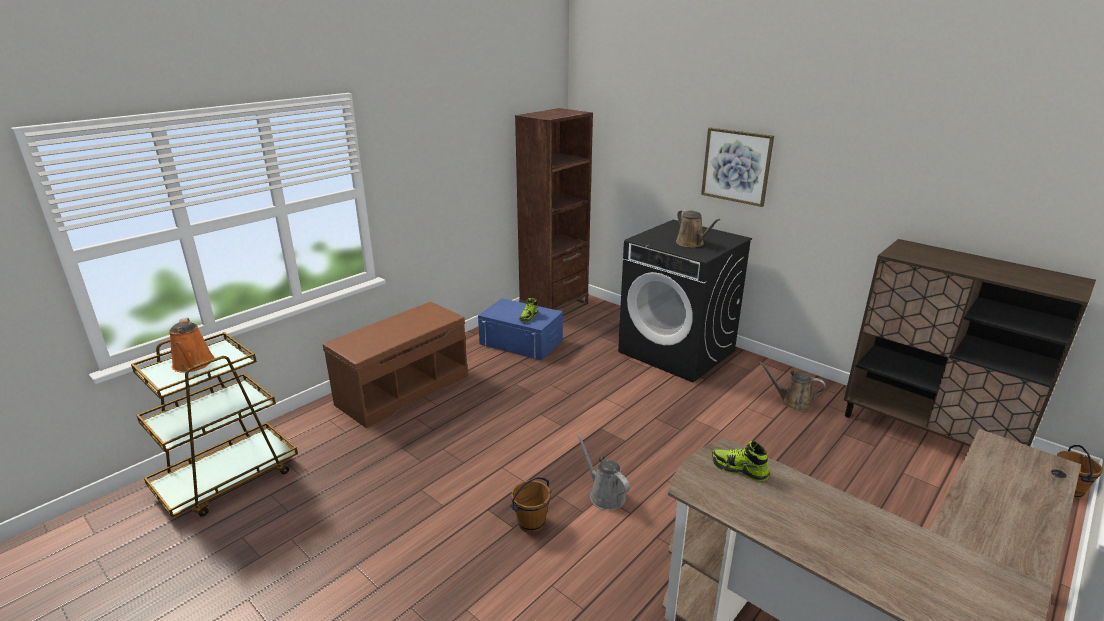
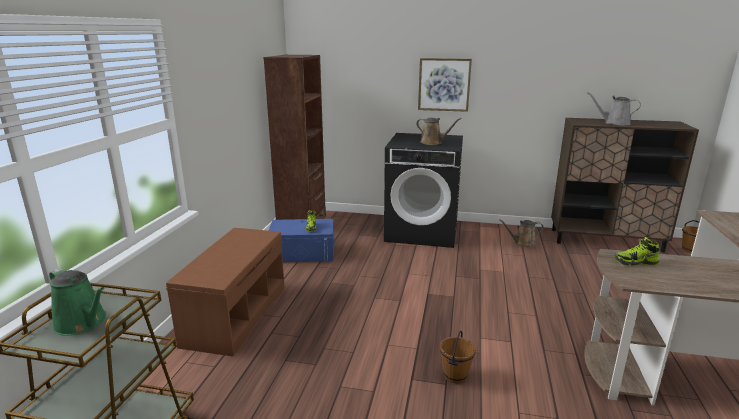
camera: 30 degrees left, 5 degrees down
(193, 364) = (83, 323): orange watering can -> green watering can
(604, 495) = (481, 336): grey watering can -> grey watering can (614, 123)

